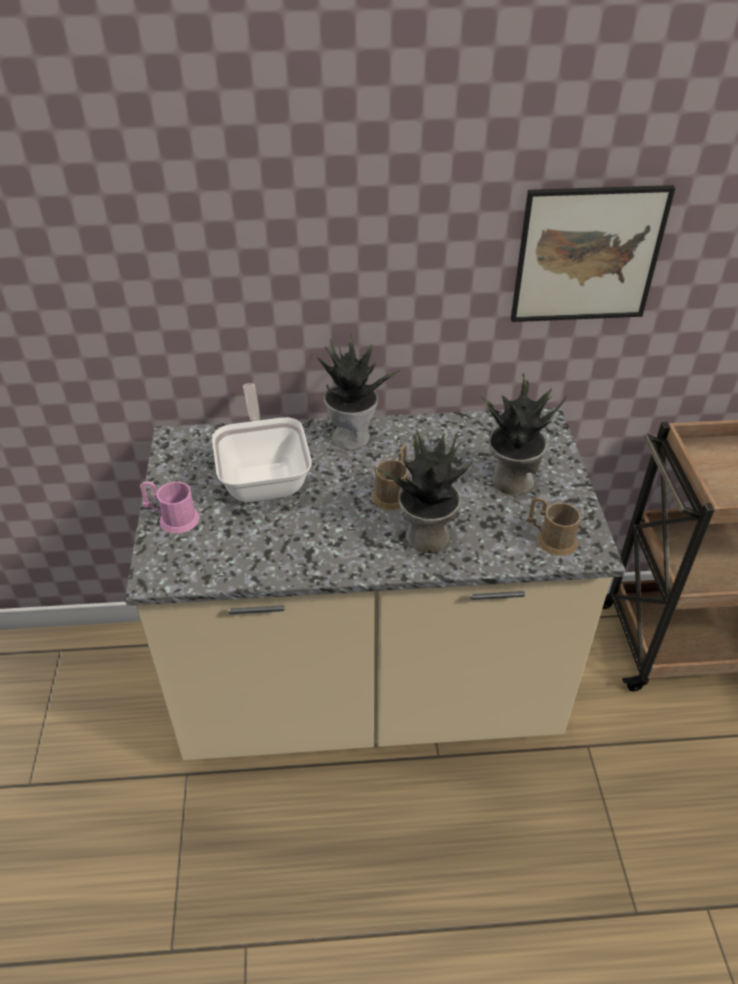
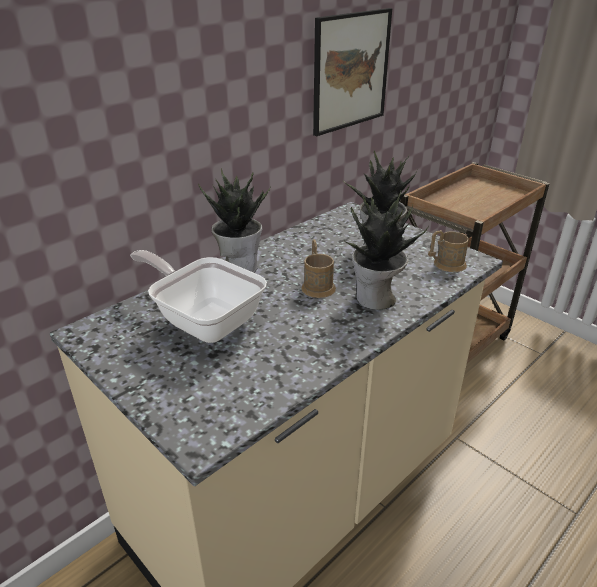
camera: 40 degrees left, 10 degrees down
(173, 518) = (159, 388): pink mug -> none

